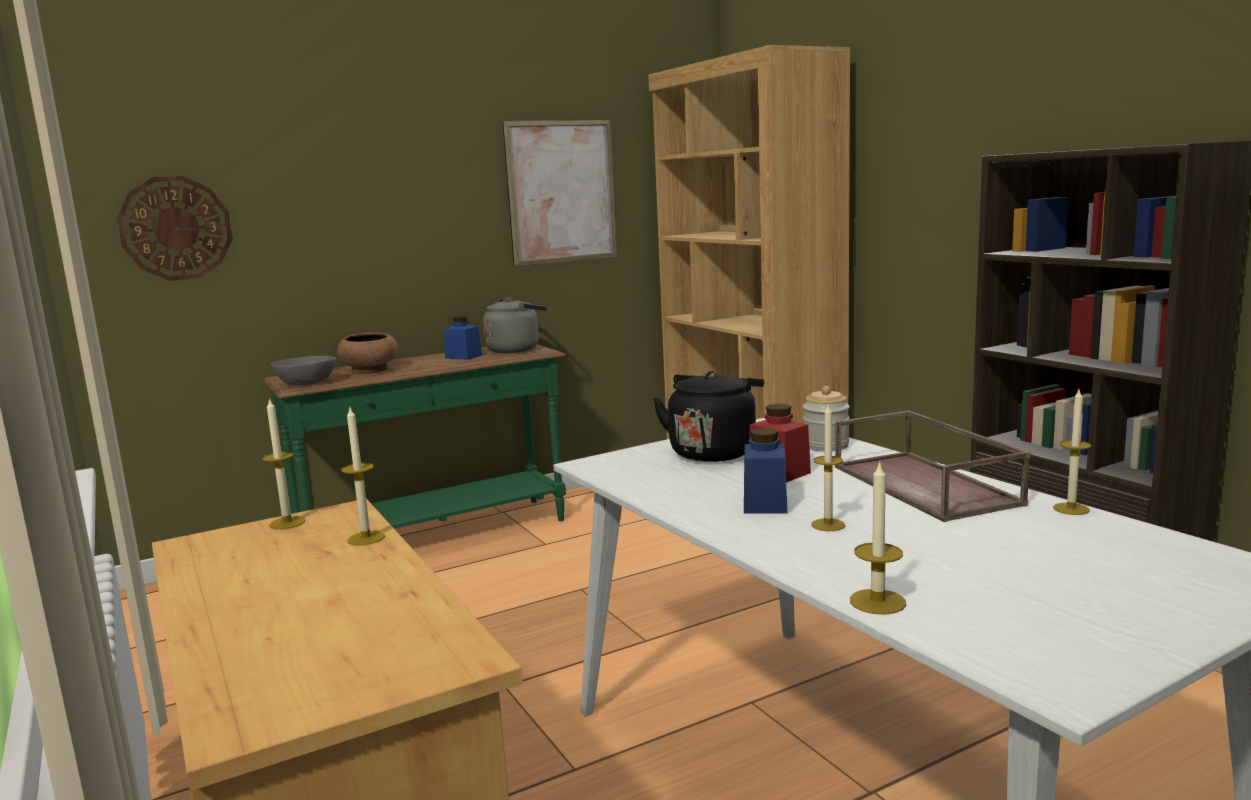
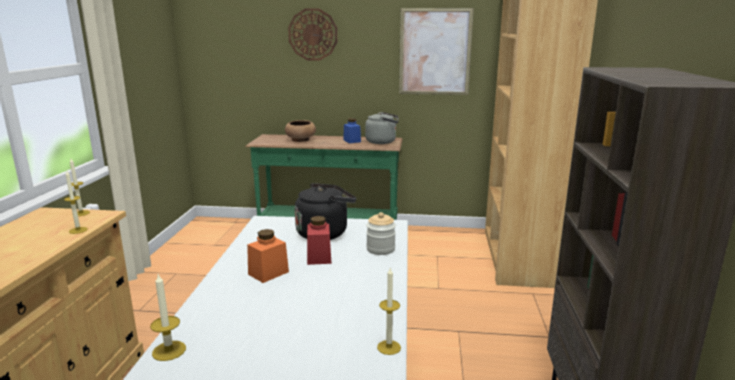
camera: 35 degrees right, 5 degrees up
(176, 228) = (229, 58): wall clock -> wall clock (313, 34)
(306, 383) = (265, 141): grey bowl -> none
(765, 504) = (268, 273): blue jar -> orange jar
(828, 525) = (260, 298): candle -> none
(927, 485) = (361, 295): brown tray -> none

